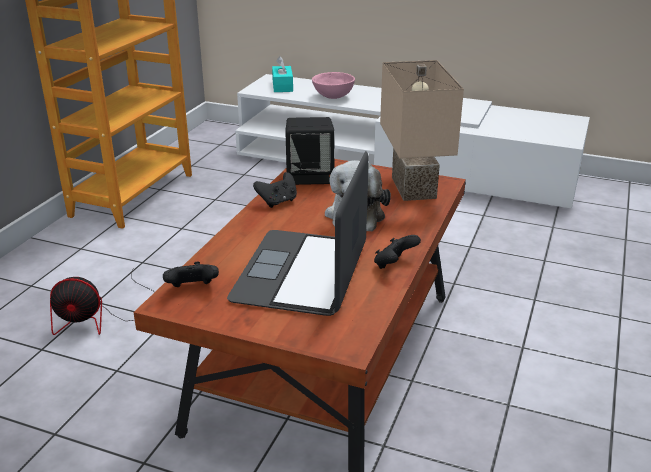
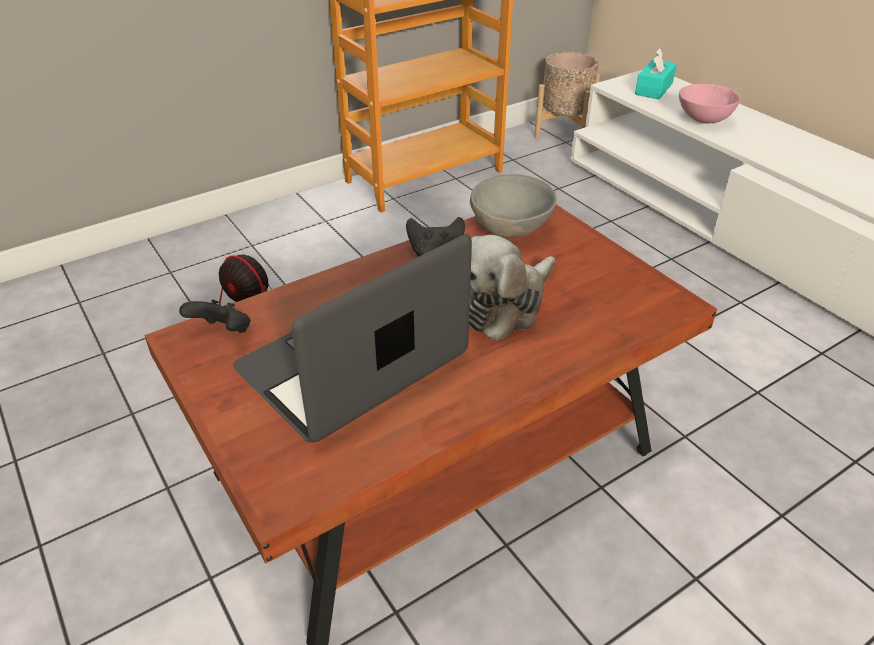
camera: 35 degrees right, 10 degrees up
(211, 138) = (563, 131): none -> beige planter
(310, 176) = (512, 230): black speaker -> grey bowl
(394, 265) = (467, 404): black game controller -> none
(416, 188) = (629, 297): beige table lamp -> none

